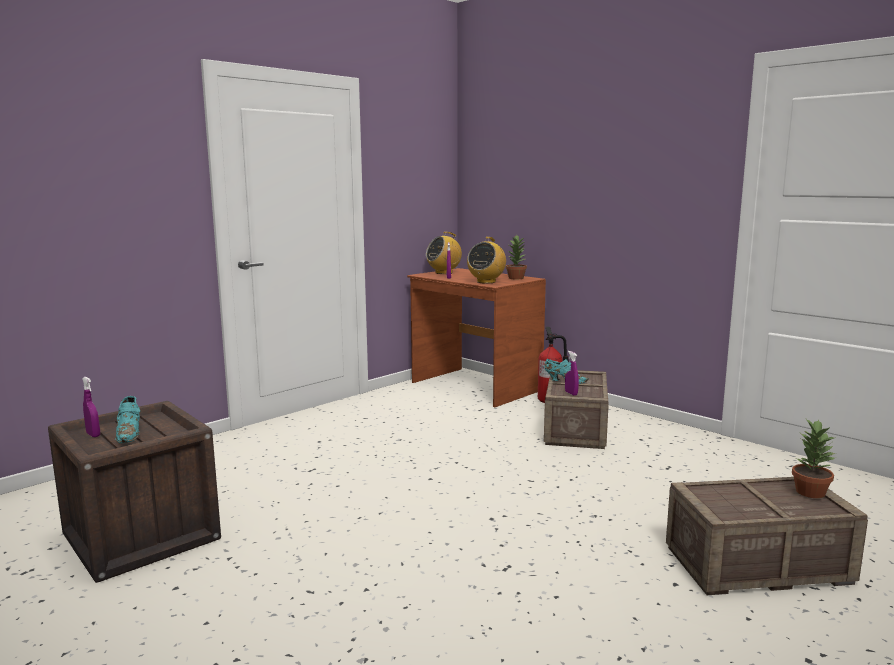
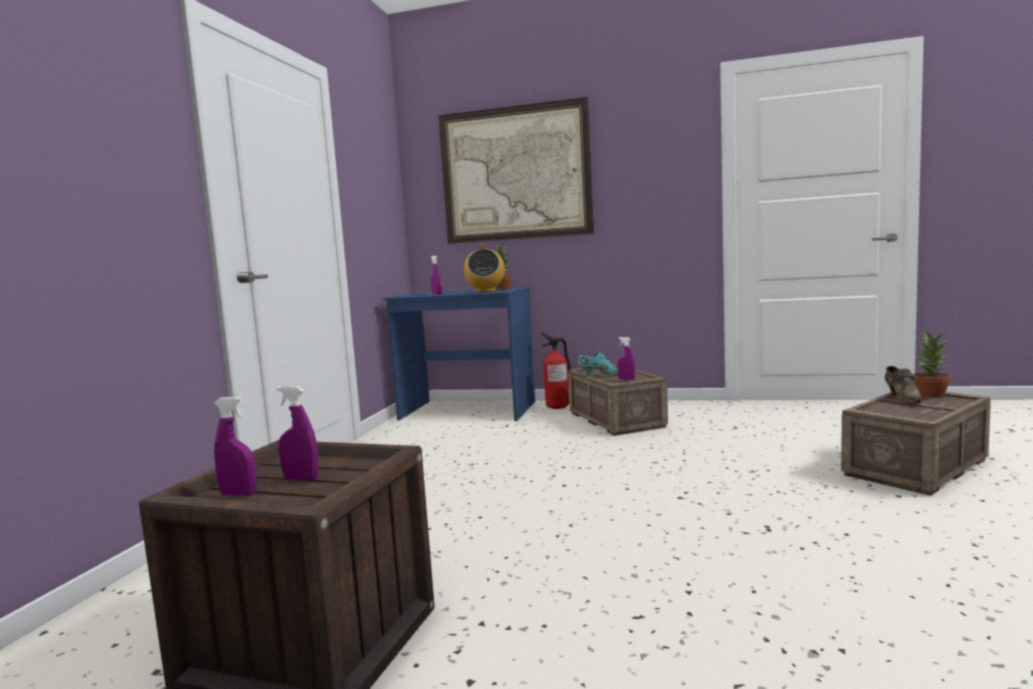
camera: 30 degrees left, 5 degrees down
(130, 433) = (301, 479): turquoise shoe -> purple spray bottle
(444, 273) = (417, 294): radio -> none
(474, 386) = (467, 411): brown desk -> blue desk
(545, 164) = (515, 174): none -> picture
(766, 488) = (902, 398): none -> brown shoe

